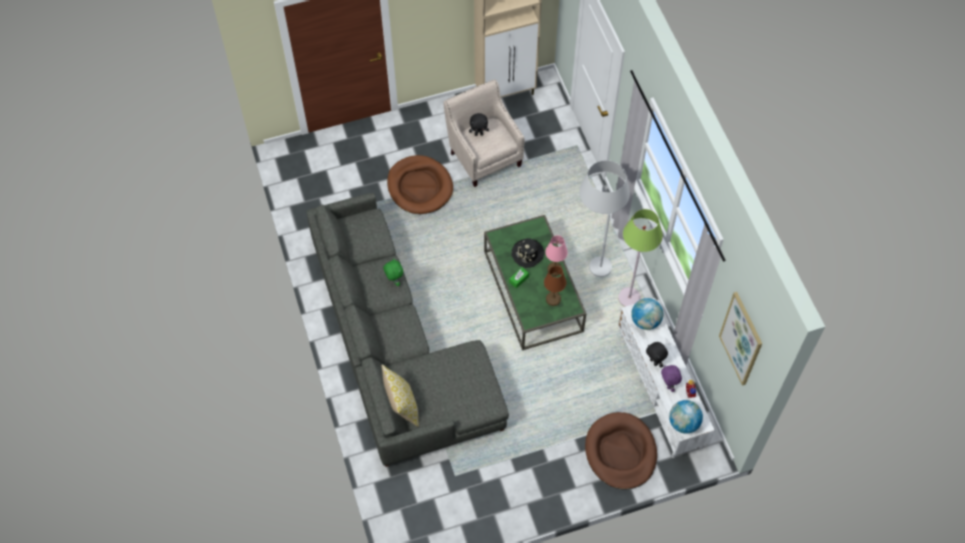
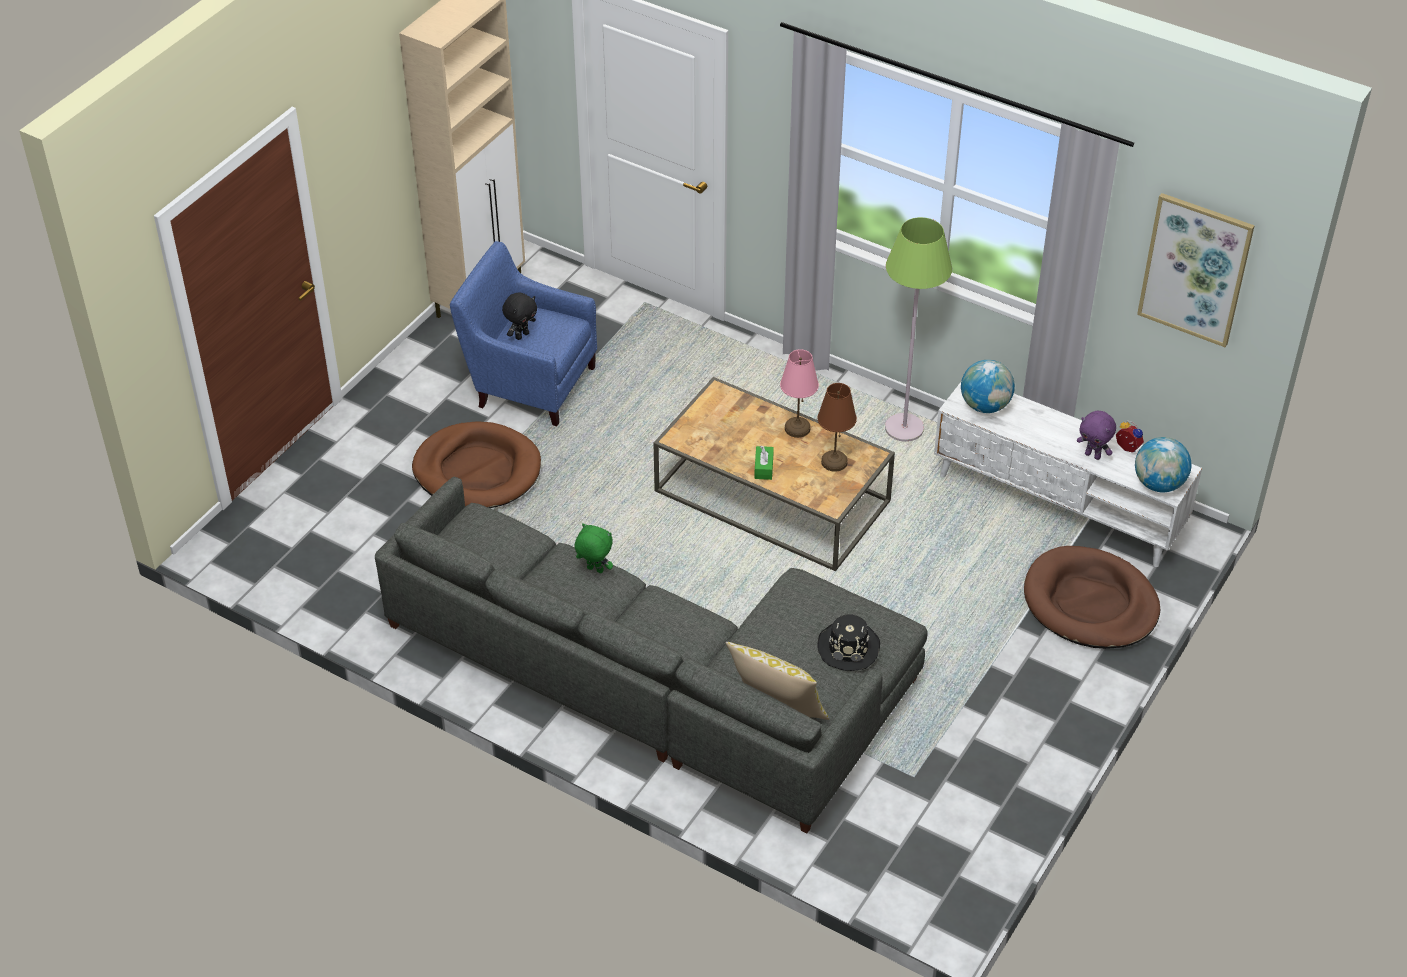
camera: 40 degrees left, 15 degrees down
(484, 155) = (530, 383): beige armchair -> blue armchair
(528, 254) = (742, 432): black hat -> black hat (848, 647)
(532, 291) = (771, 497): green coffee table -> brown coffee table
(594, 257) = (809, 411): white floor lamp -> none
(654, 362) = (1047, 442): black plush toy -> none

